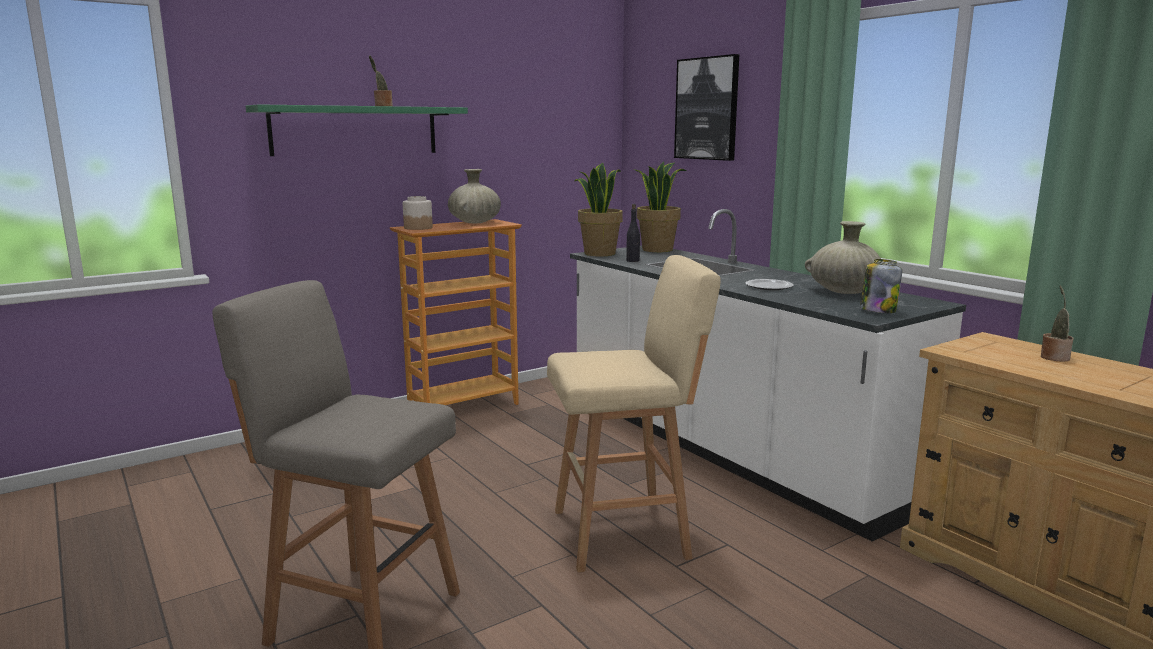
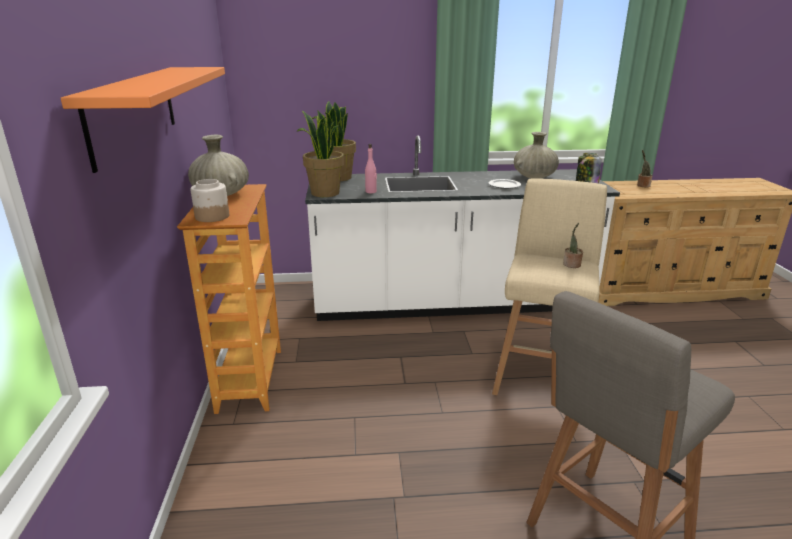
camera: 60 degrees left, 10 degrees up
(355, 130) = (134, 112): green shelf -> orange shelf
(382, 106) = (163, 75): potted plant -> potted plant (571, 265)
(633, 261) = (371, 192): black bottle -> pink bottle
(707, 109) = (342, 52): picture -> none

